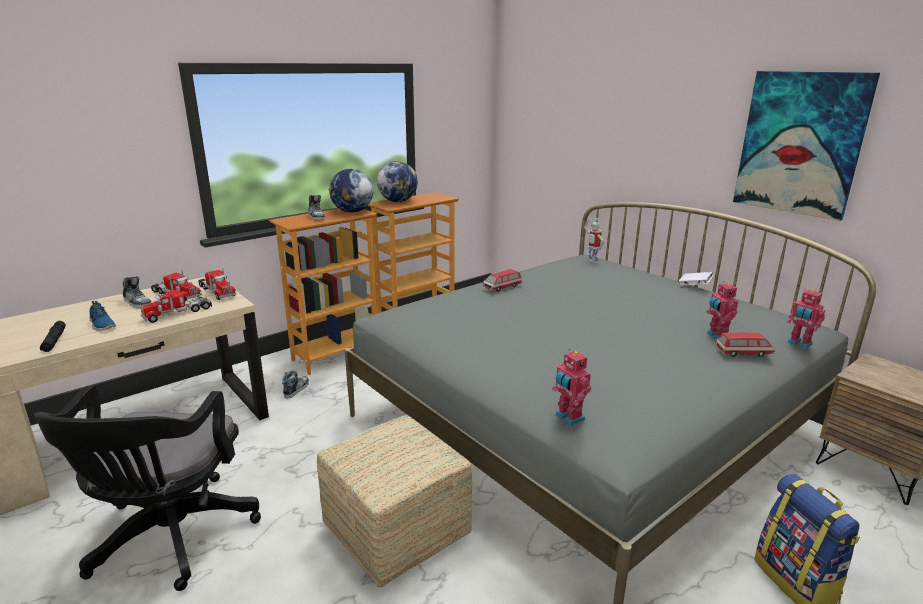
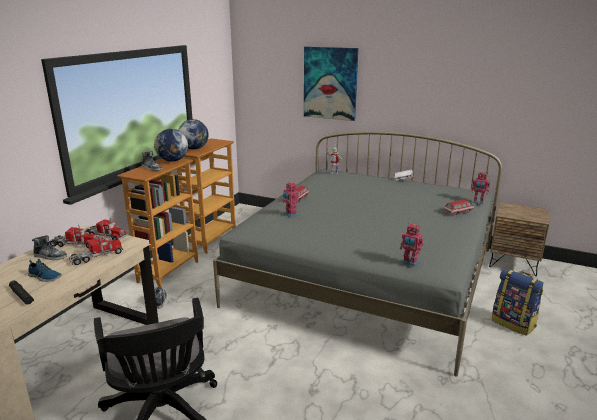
camera: 25 degrees left, 0 degrees up
(178, 313) = (96, 257): toy truck -> toy truck turned 150 degrees counterclockwise
(398, 532) = (308, 363): ottoman -> none
(716, 336) = (439, 205): toy robot -> toy robot (290, 214)
(800, 143) = (453, 90): picture -> picture (330, 83)

